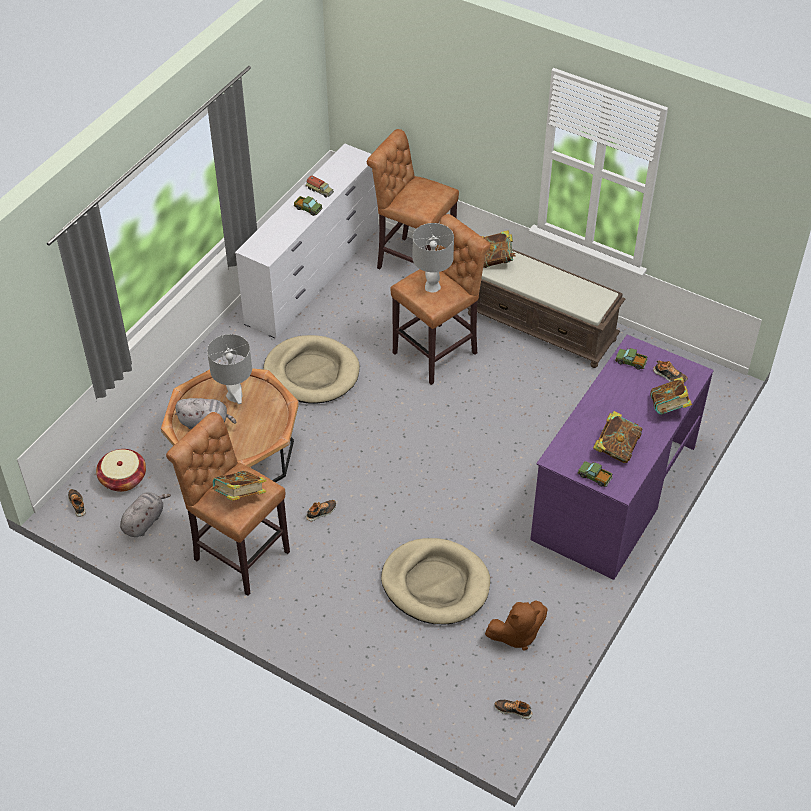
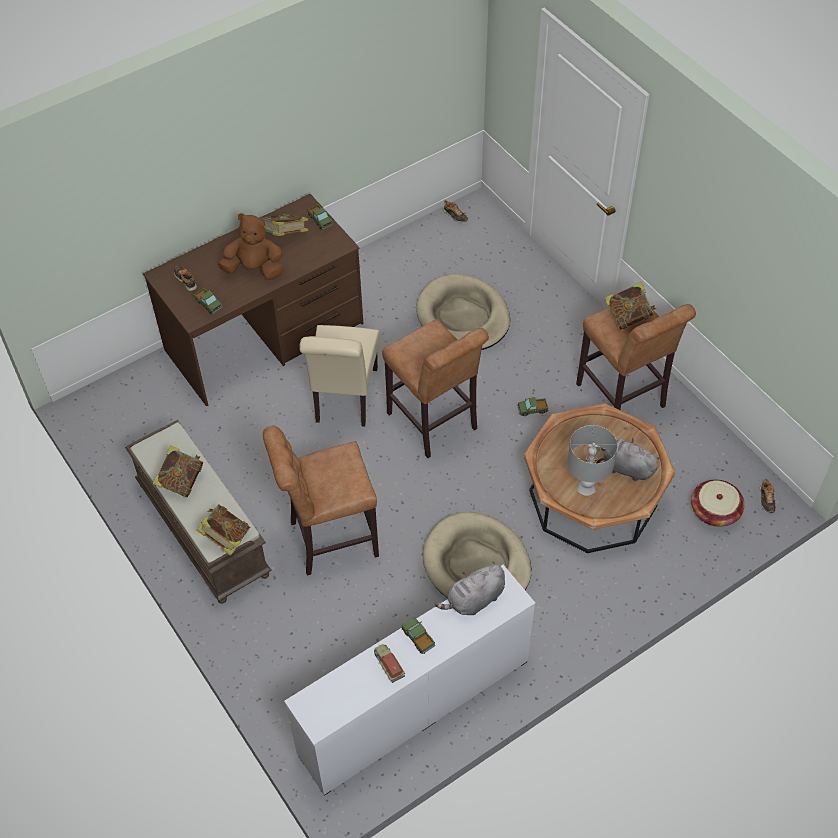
camera: 155 degrees left, 5 degrees up
(144, 521) = (703, 458): grey plush toy -> grey plush toy (474, 600)
(321, 512) = (532, 409): shoe -> toy truck
(412, 261) = (285, 680): brown stool -> brown stool (434, 424)
(432, 286) = (334, 472): grey table lamp -> none
(499, 462) = (344, 399): none -> beige chair
(516, 634) = (421, 260): brown plush toy -> brown plush toy (255, 269)
(613, 493) = (265, 337): purple desk -> brown desk
(669, 408) = (212, 253): book -> book (180, 481)

